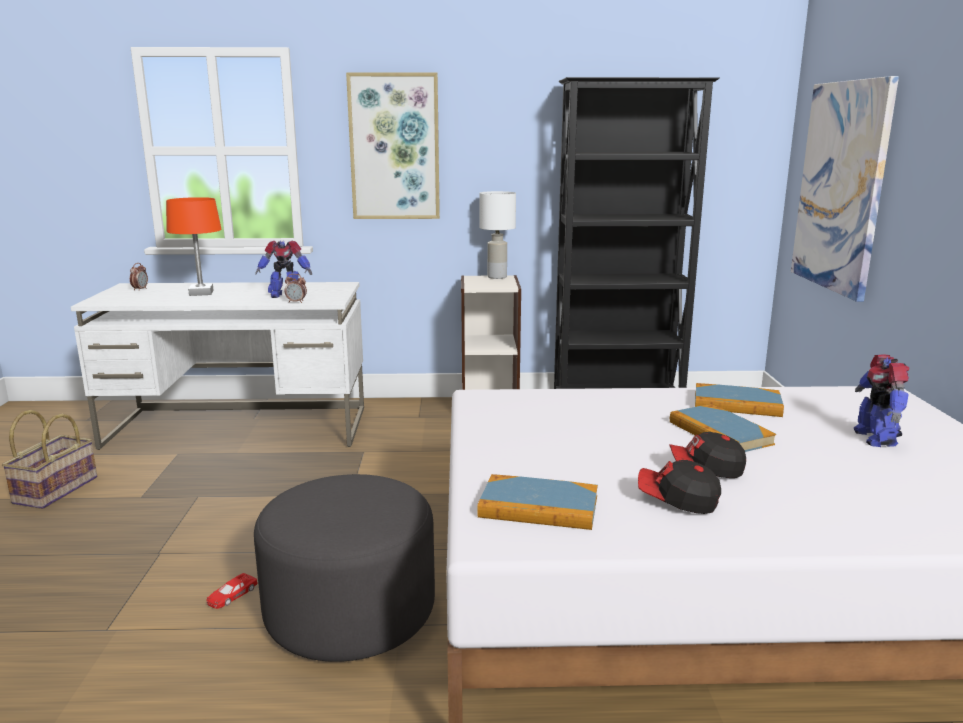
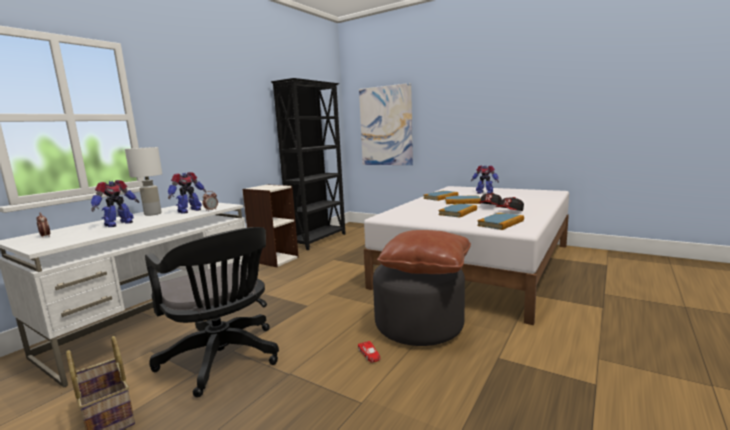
camera: 55 degrees left, 5 degrees down
(175, 500) = (224, 359): none -> black office chair
(201, 293) = (118, 224): orange table lamp -> toy robot
(344, 512) = (426, 267): none -> brown pillow
(394, 147) = (196, 115): picture -> none
(496, 277) = (262, 186): white table lamp -> white table lamp (153, 214)
(598, 448) = (458, 212): none -> book

